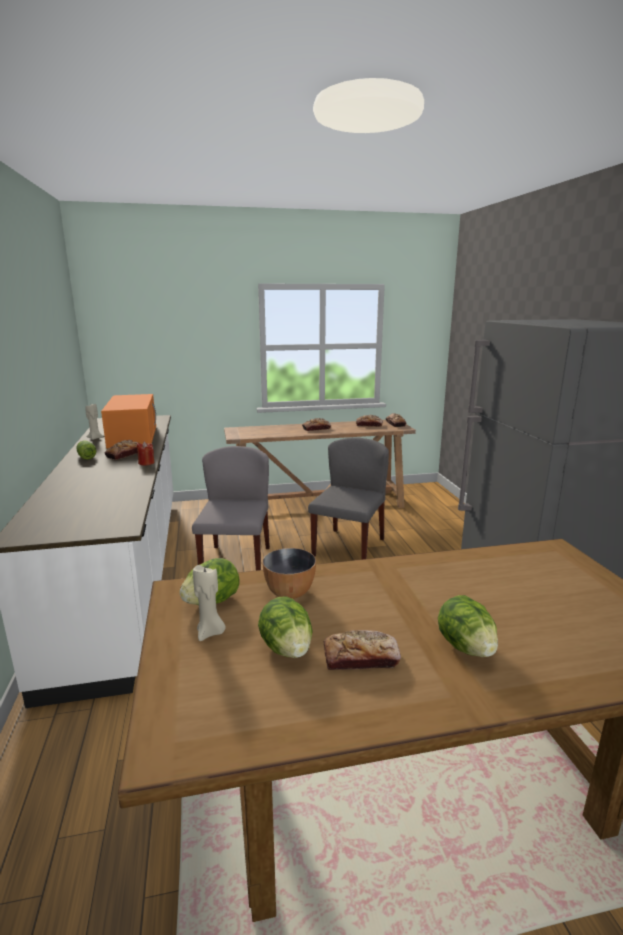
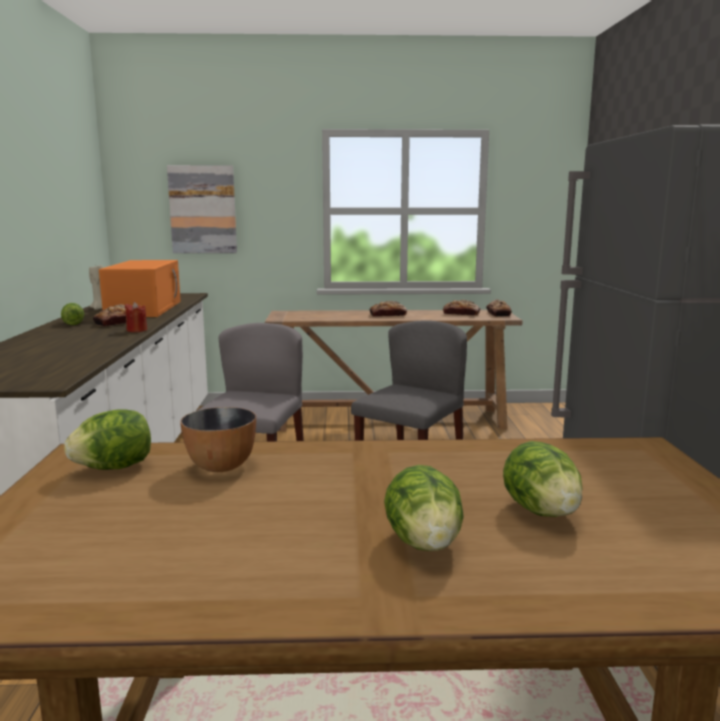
camera: 10 degrees right, 5 degrees down
(164, 348) = (203, 209): none -> picture
(210, 632) = (84, 498): beige candle -> none
(287, 648) = (169, 522): lettuce -> lettuce (541, 511)
(360, 658) = (261, 541): bread -> none

